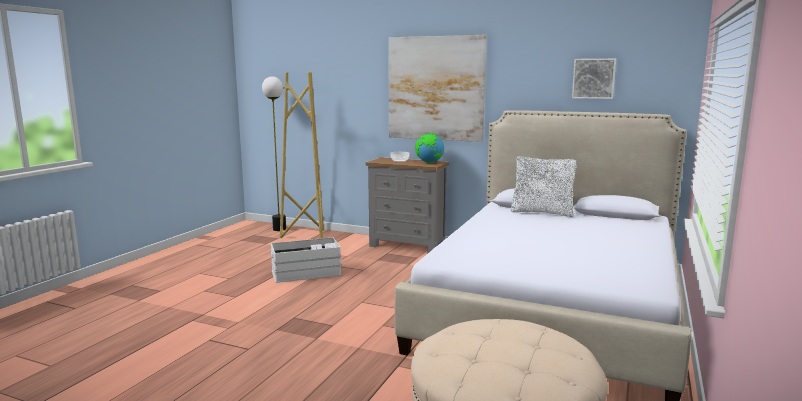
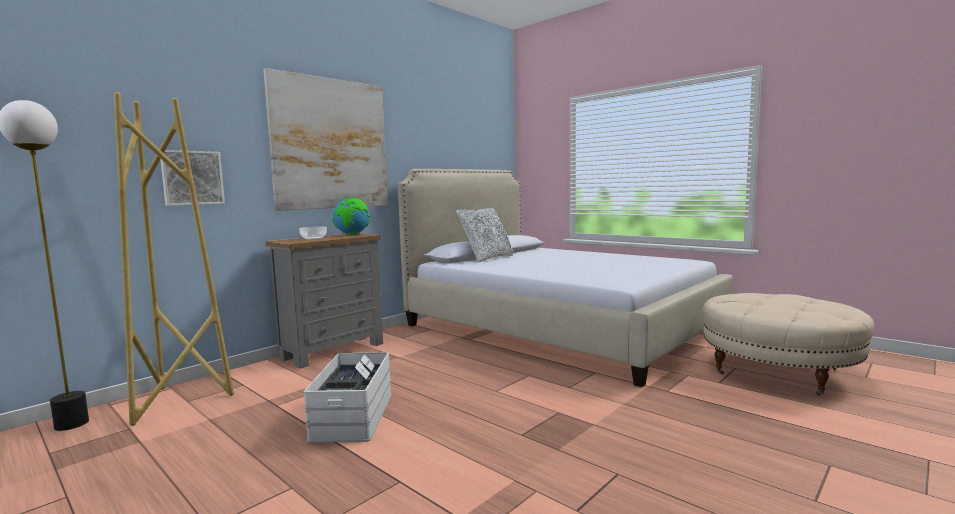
camera: 70 degrees left, 5 degrees down
(593, 78) = (462, 141): picture -> picture (192, 178)

